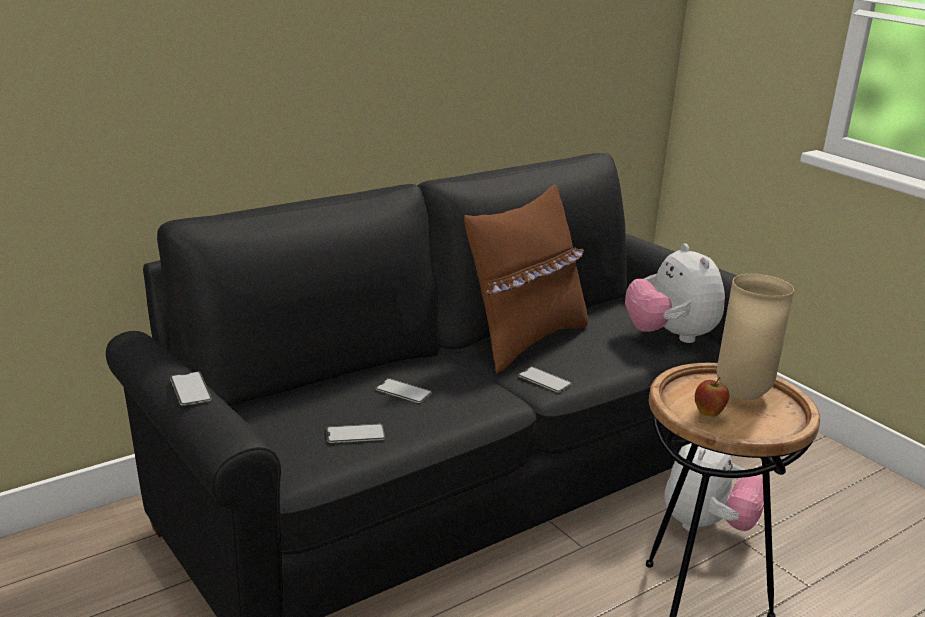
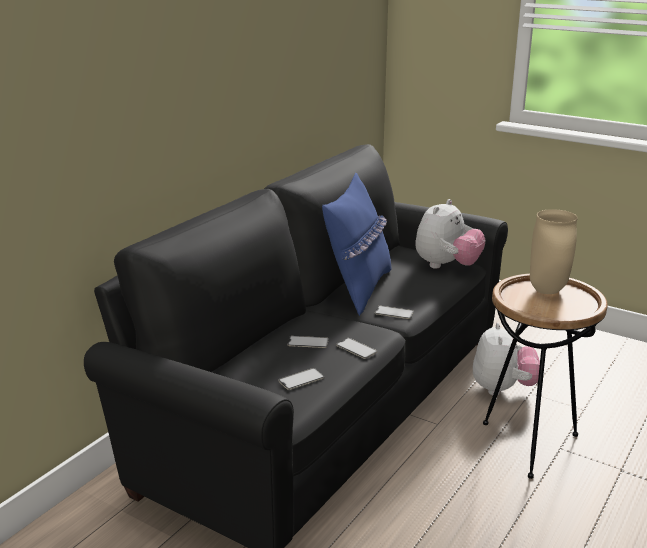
camera: 20 degrees left, 0 degrees up
(190, 389) = (196, 372): phone -> phone (356, 348)
(524, 340) = (358, 289): brown pillow -> blue pillow
(670, 336) = (446, 266): plush toy -> plush toy turned 105 degrees counterclockwise
(708, 414) = (542, 307): apple -> none

